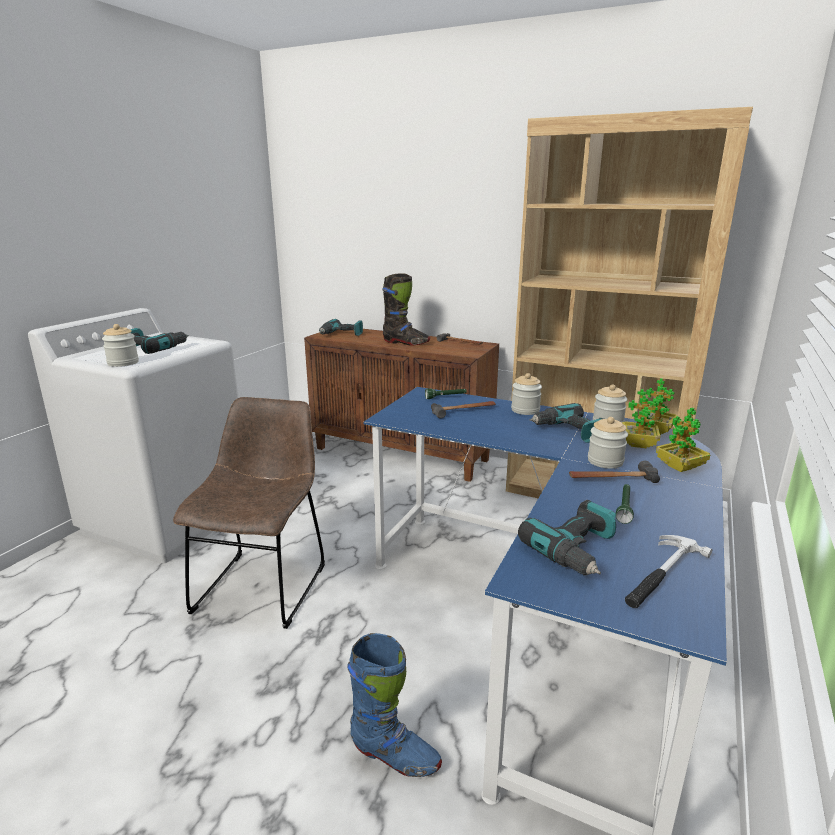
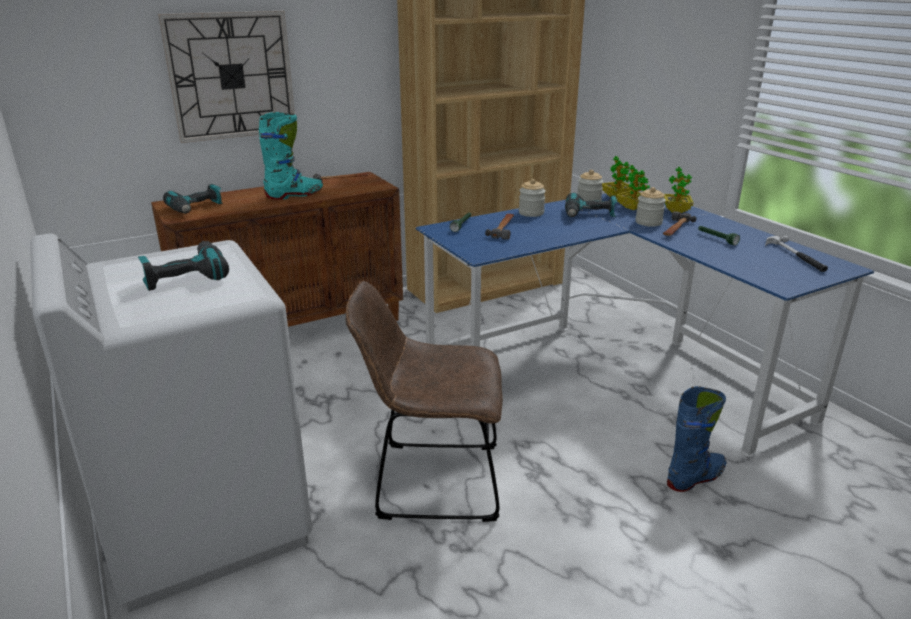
camera: 55 degrees left, 5 degrees up
(123, 363) = (231, 298): jar -> none
(264, 584) = (431, 481): brown chair -> brown chair turned 45 degrees counterclockwise
(401, 244) = (231, 76): none -> wall clock
(405, 343) = (295, 195): black boot -> turquoise boot
(577, 550) = (758, 264): power drill -> none

